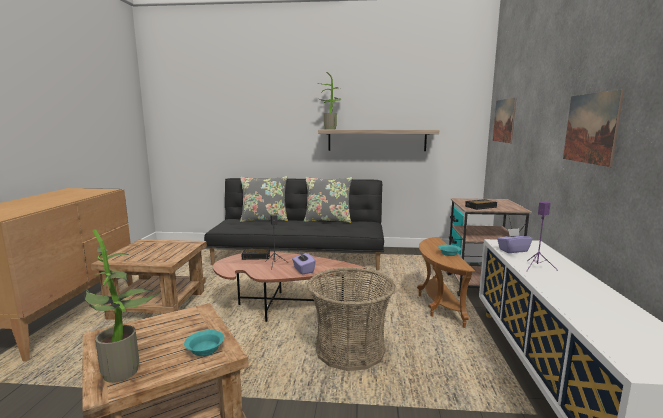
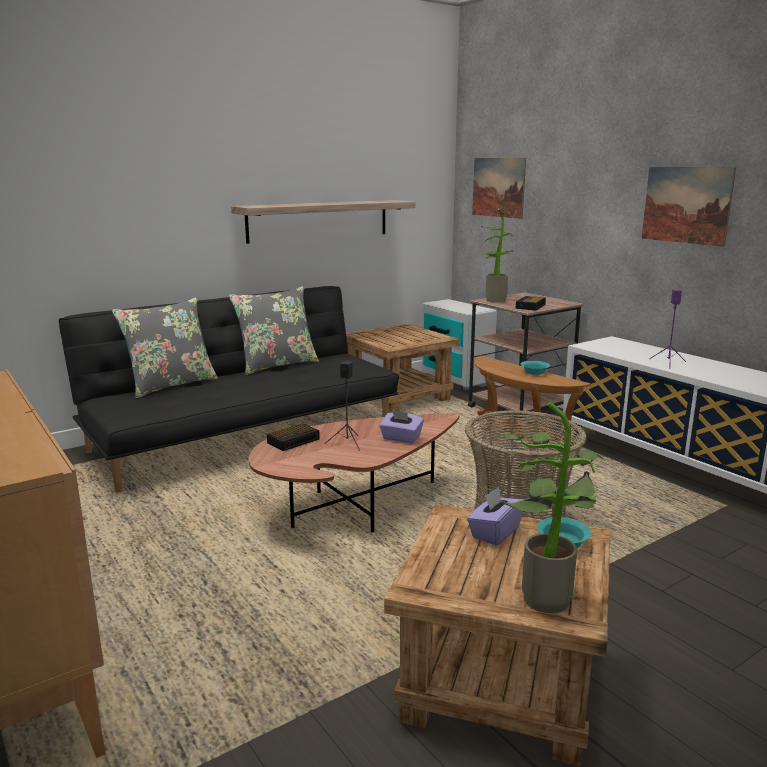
camera: 40 degrees left, 5 degrees up
(160, 304) = (157, 577): brown side table -> brown side table (398, 396)
(330, 129) = (257, 205): potted plant -> potted plant (493, 300)
(513, 250) = (617, 351): purple tissue box -> purple tissue box (494, 532)

